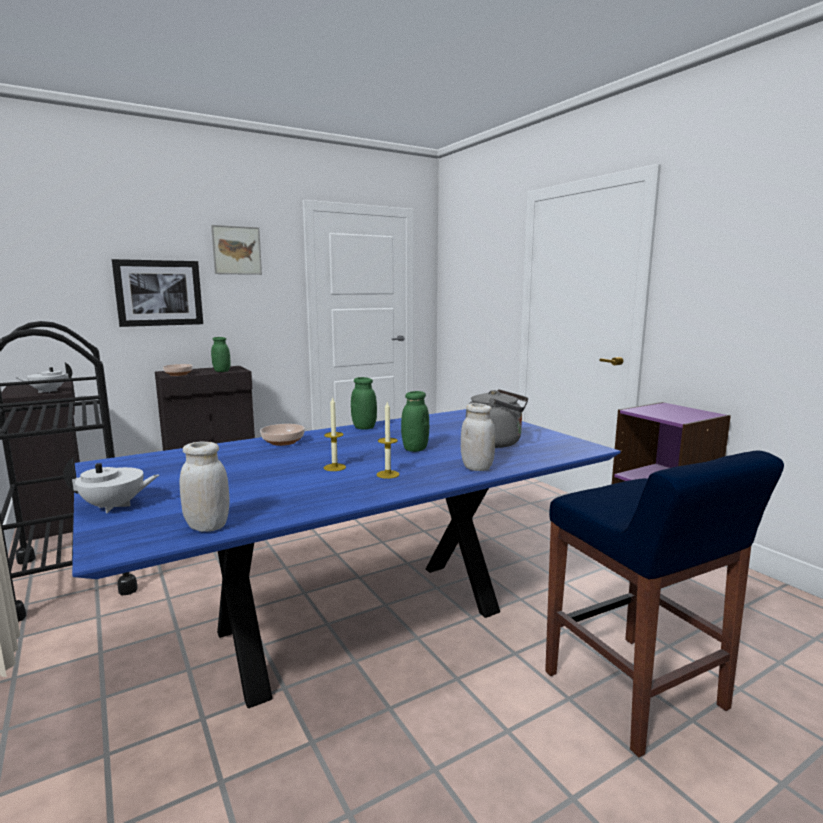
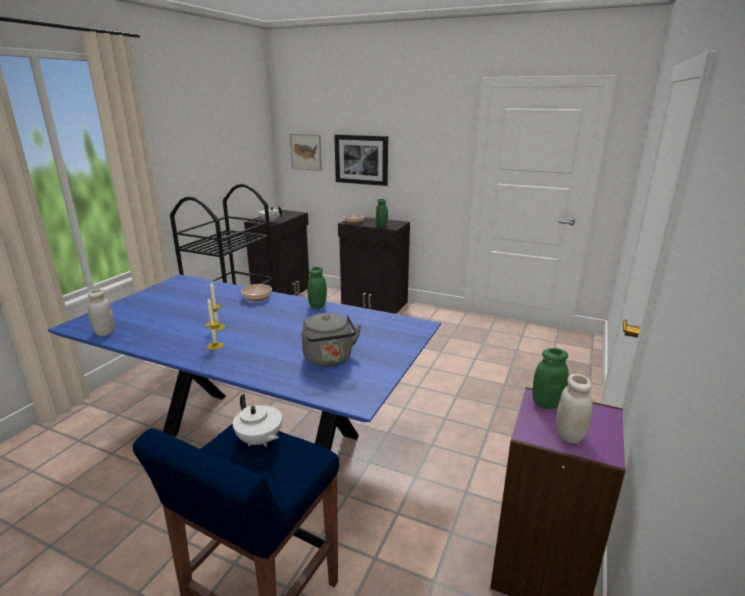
camera: 55 degrees right, 10 degrees up
(114, 507) = (122, 306): white teapot -> white teapot (259, 441)
(237, 250) = (418, 127): picture -> picture (306, 152)
(415, 449) = (281, 336): green jar -> green jar (546, 403)
(477, 468) = (254, 369): white jar -> white jar (569, 435)

